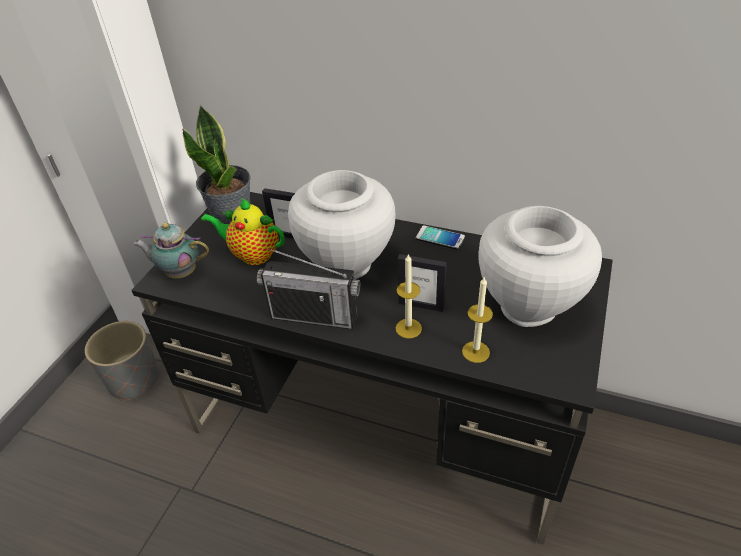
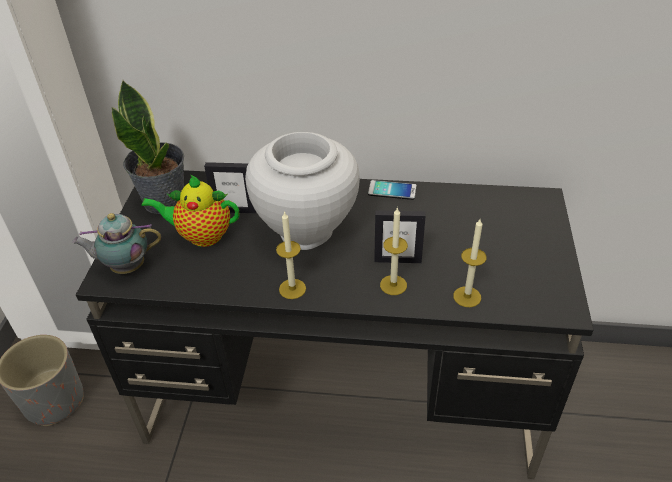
camera: 15 degrees left, 0 degrees up
(314, 316) = (292, 289): radio -> candle
(528, 306) = (501, 245): white vase -> none

